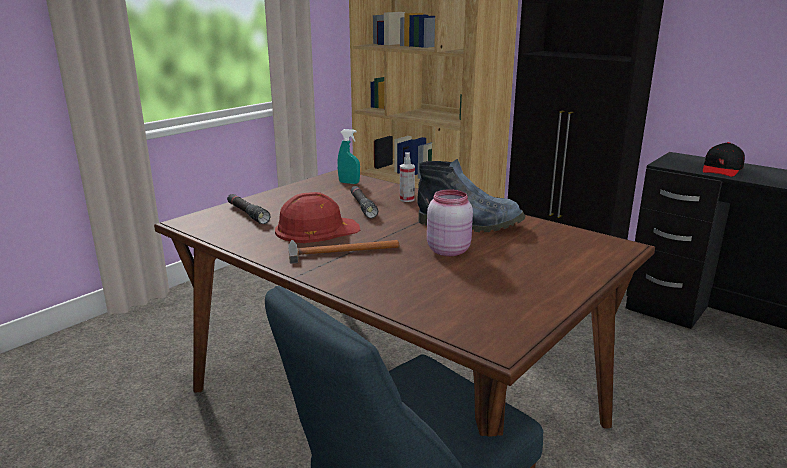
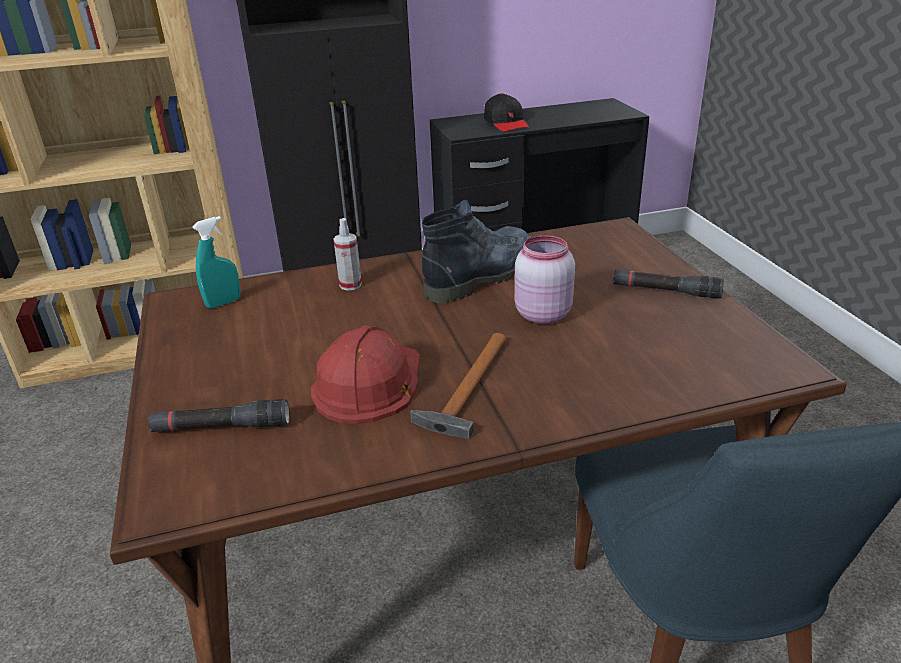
camera: 55 degrees left, 10 degrees up
(363, 206) = (333, 322): black flashlight -> black flashlight (665, 291)

